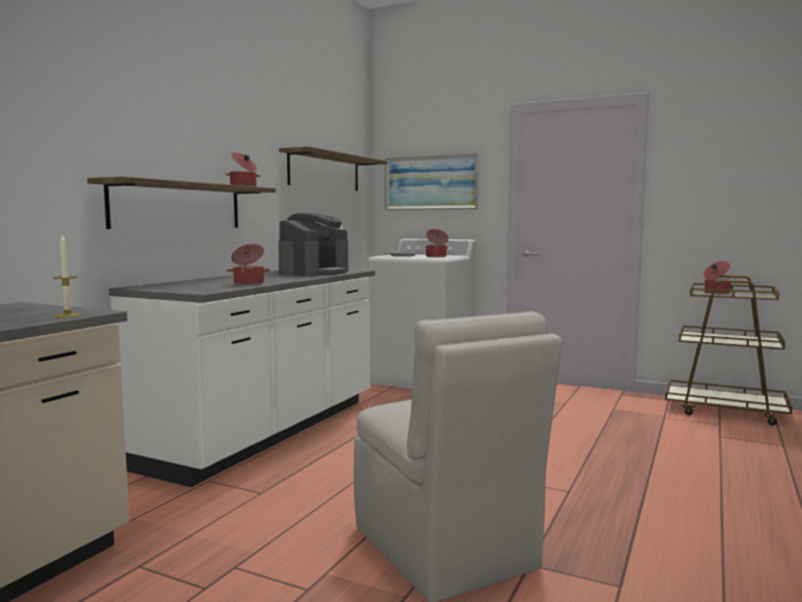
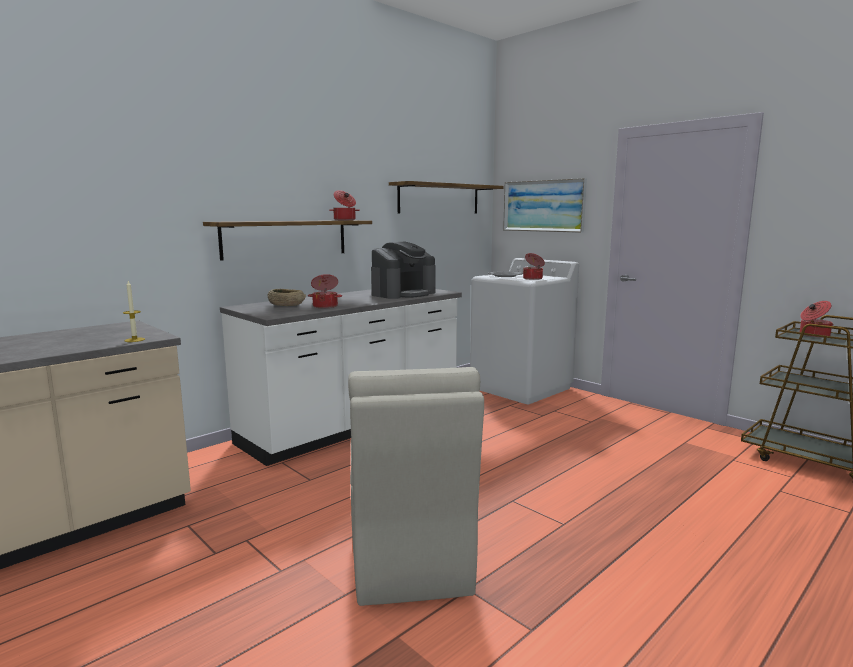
camera: 20 degrees right, 5 degrees up
(196, 284) = (286, 305): none -> beige bowl

